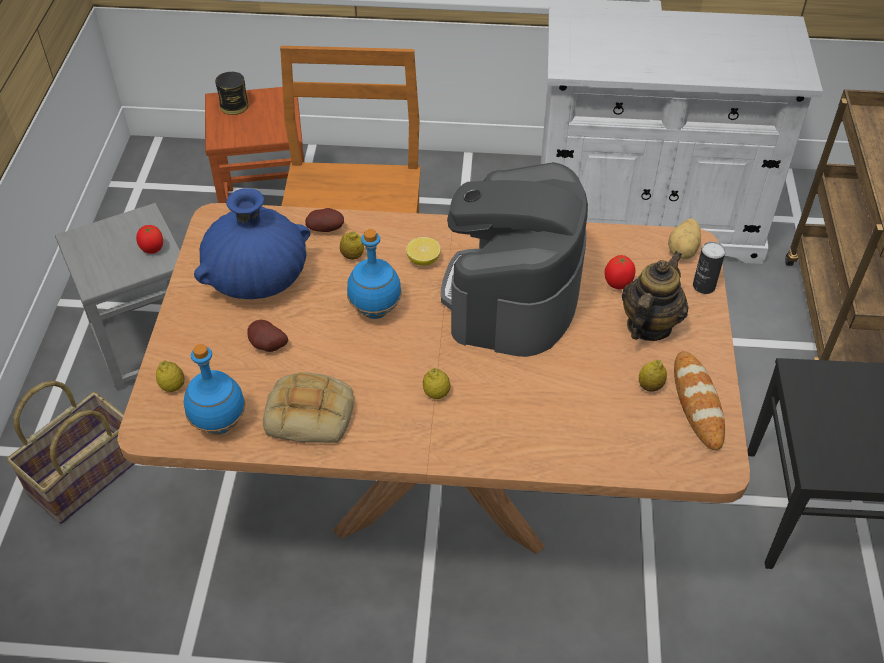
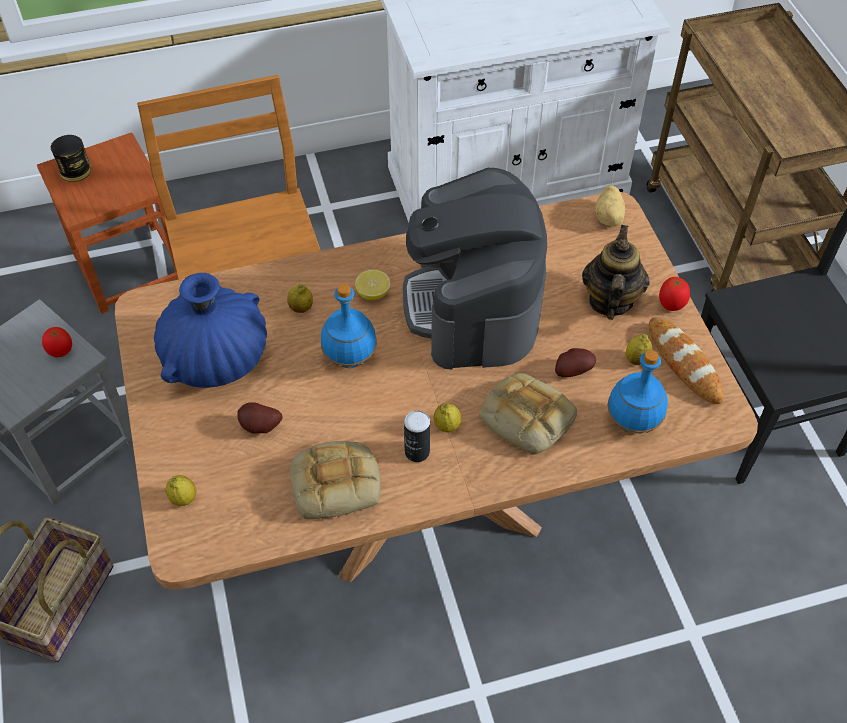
camera: 20 degrees left, 5 degrees up
(219, 423) = (250, 521): blue bottle -> blue bottle (632, 422)
(326, 229) = (262, 287): potato -> potato (572, 370)
(513, 408) = (525, 418): none -> bread
(618, 284) = (565, 267): tomato -> tomato (671, 305)
(703, 286) = (641, 247): can -> can (417, 452)

